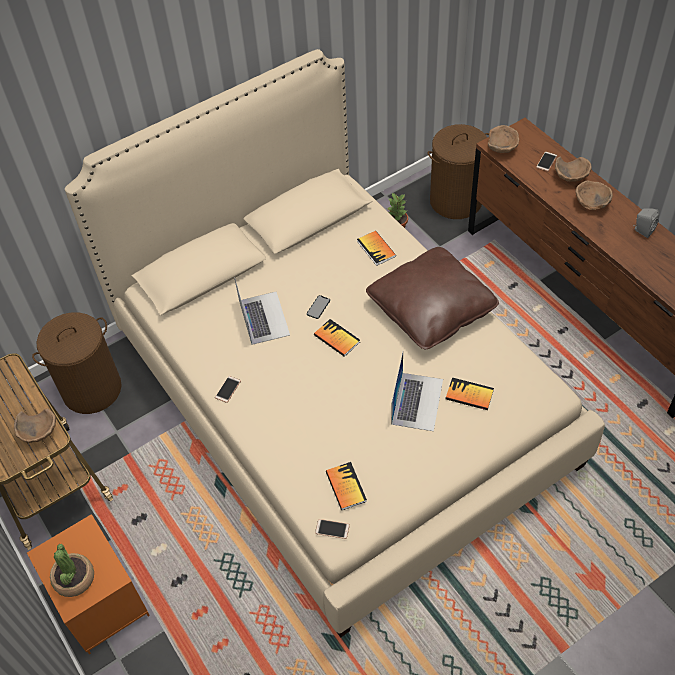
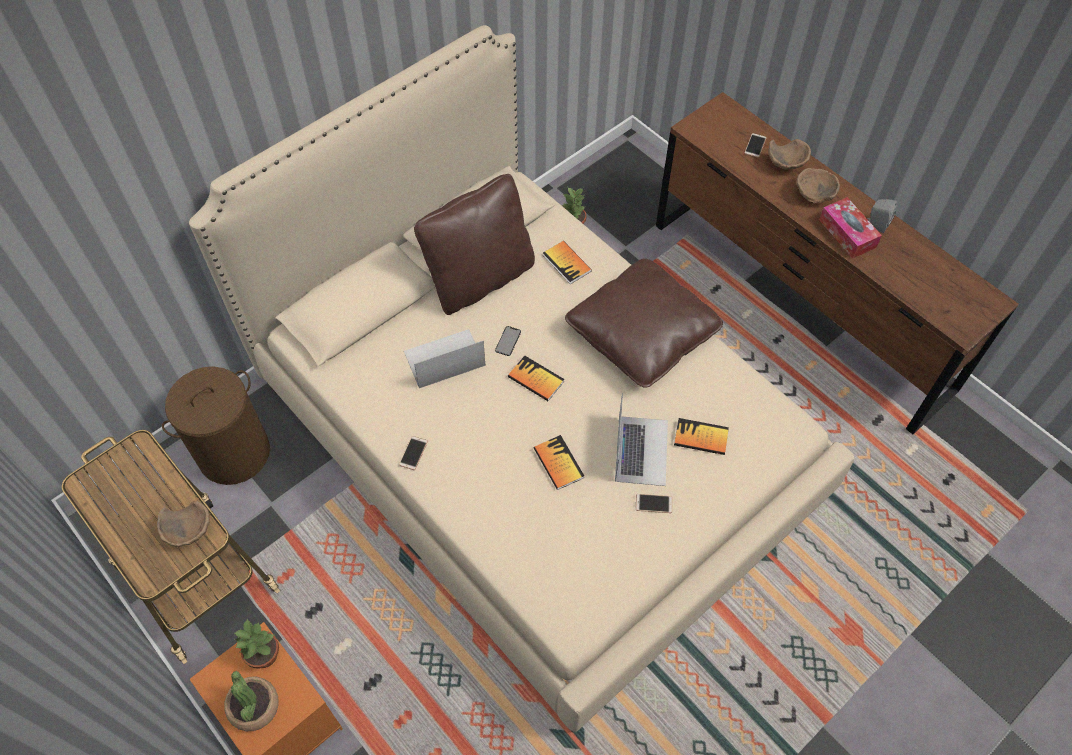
camera: 10 degrees left, 5 degrees up
(88, 539) = (264, 654): none -> potted plant
(263, 317) = (444, 359): laptop -> laptop turned 90 degrees counterclockwise
(302, 256) = (480, 278): none -> brown pillow
(332, 529) = (563, 618): phone -> phone (653, 503)
(346, 486) = (572, 564): book -> book (558, 463)
(456, 201) = (637, 189): brown laundry basket -> none
(502, 149) = (702, 133): brown bowl -> none
(616, 236) = (847, 233): none -> tissue box

